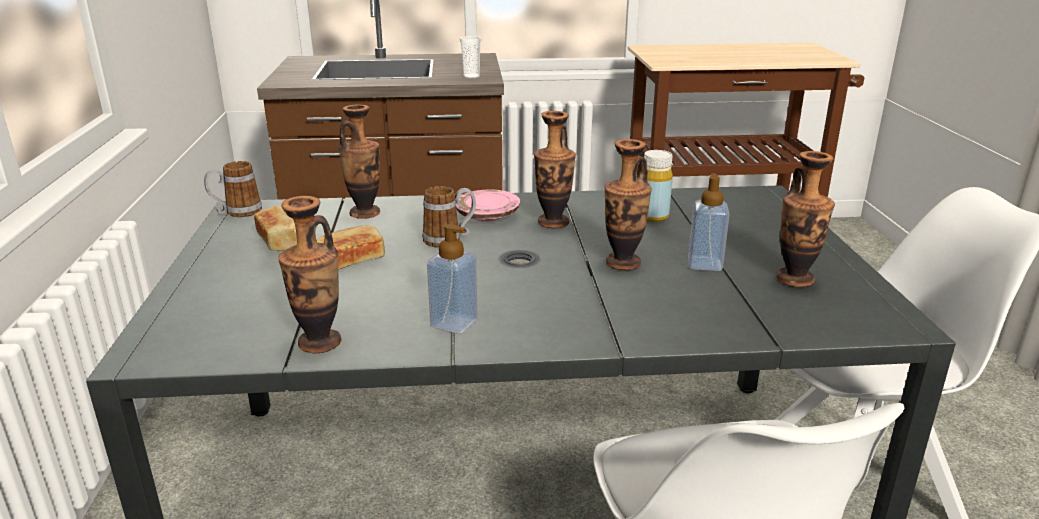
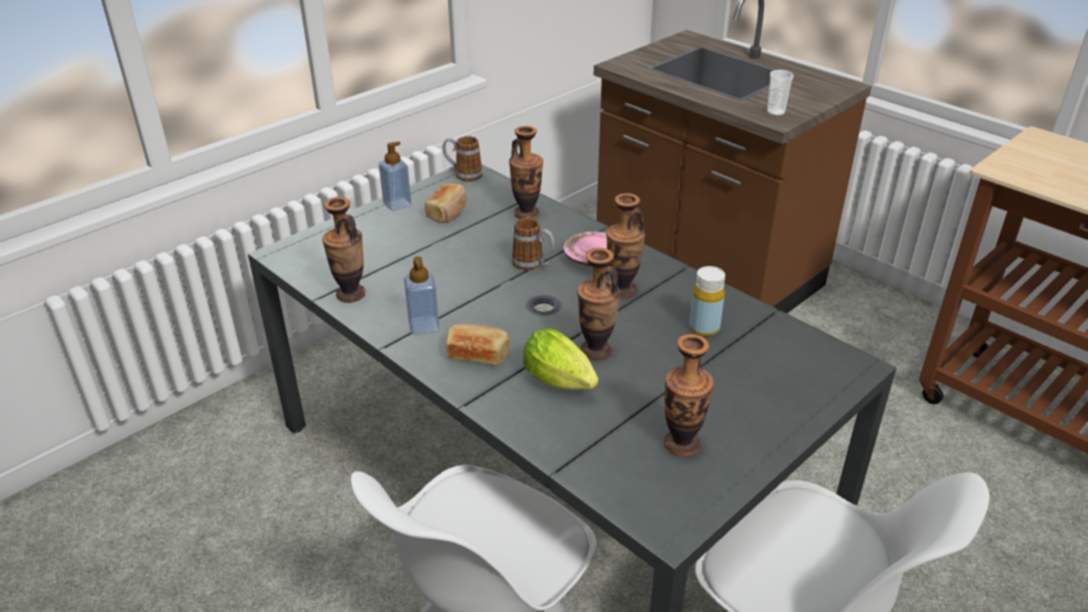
camera: 50 degrees right, 10 degrees up
(350, 261) = (454, 248): bread -> bread (478, 354)
(650, 293) = (562, 383): none -> lettuce
(704, 264) = (647, 388): soap dispenser -> soap dispenser (397, 204)

